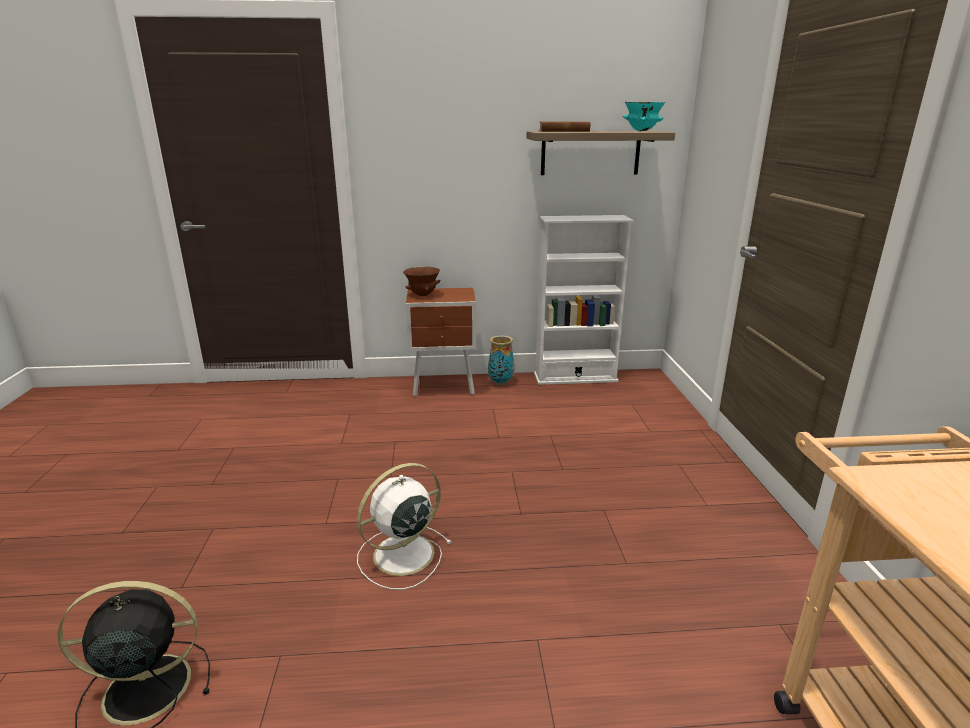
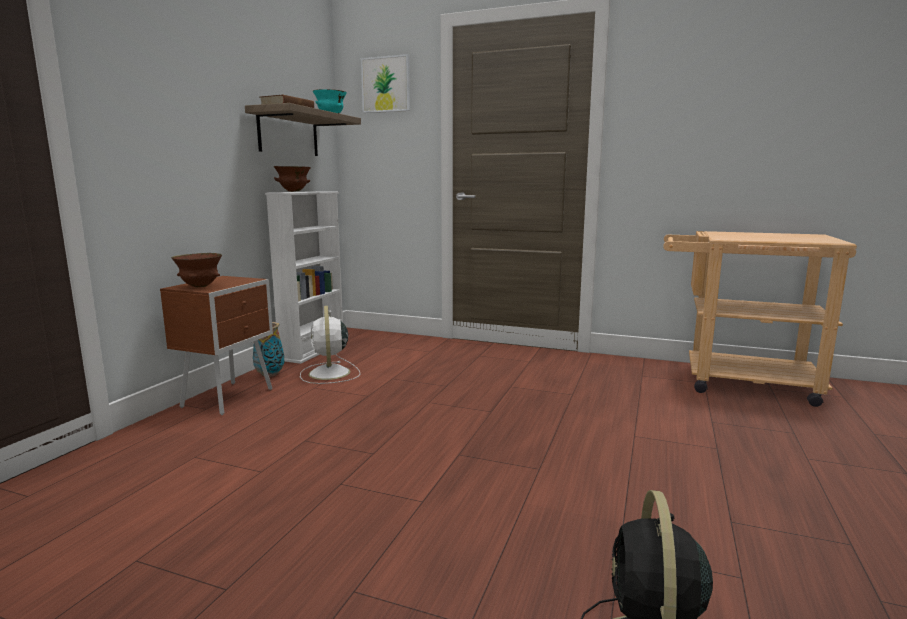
camera: 65 degrees left, 10 degrees down
(401, 555) = (509, 468): white fan -> white fan (329, 373)
(568, 217) = (293, 191): none -> brown bowl
(725, 83) = (386, 84): none -> picture

